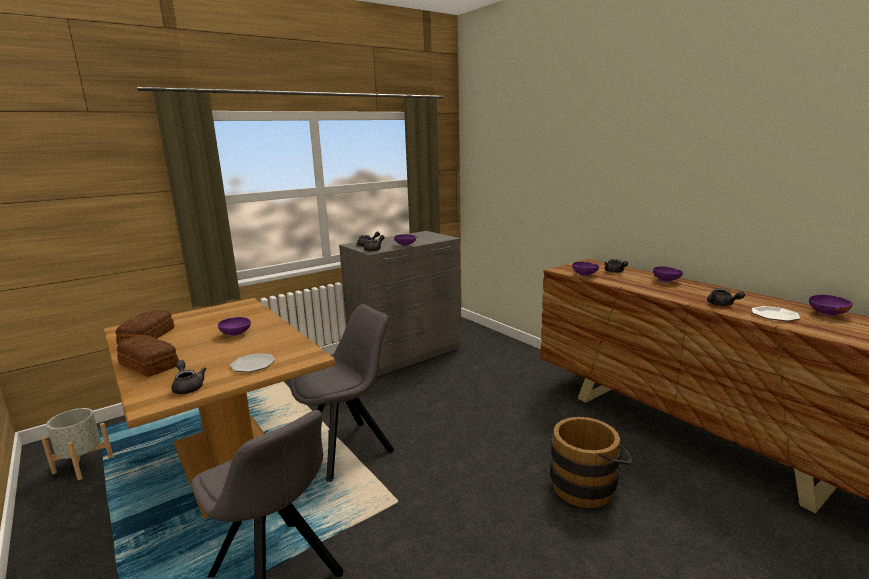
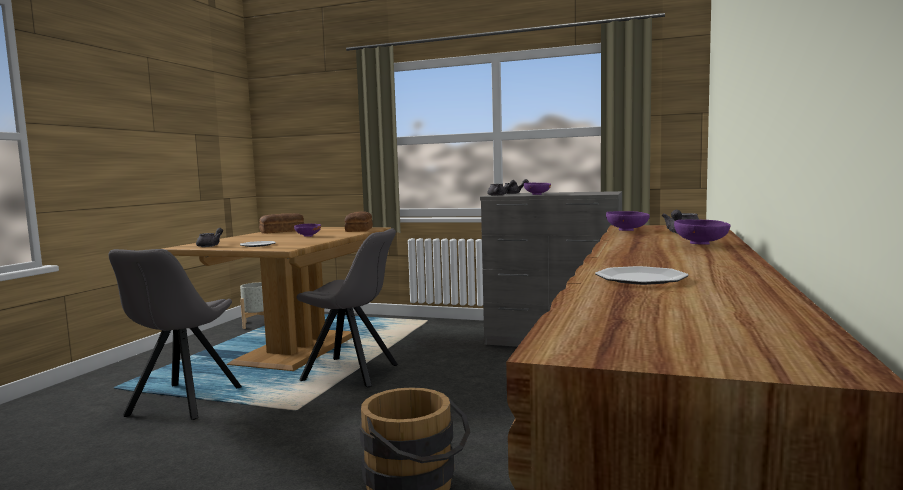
camera: 55 degrees right, 10 degrees down
(149, 364) = (239, 238): bread -> bread (360, 229)
(722, 305) = (633, 263): grey teapot -> none
(826, 314) = (744, 296): purple bowl -> none

